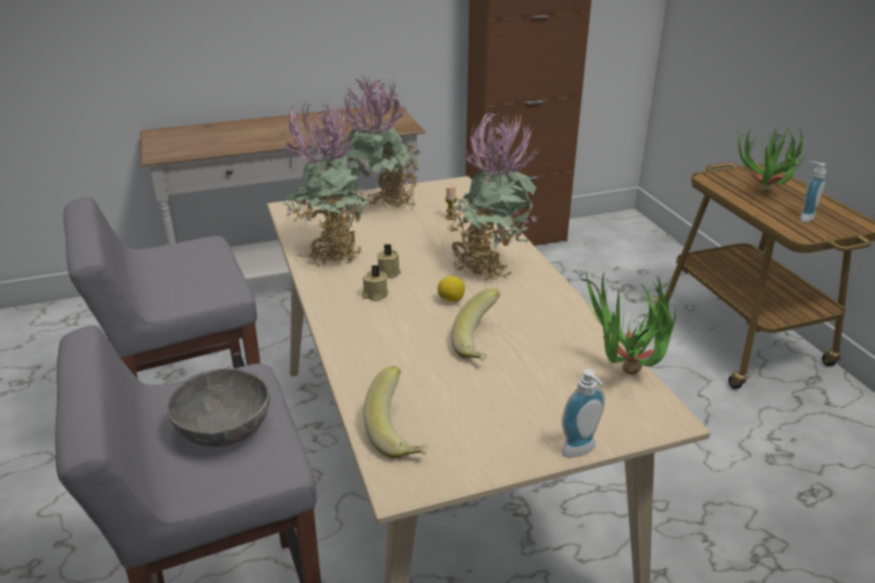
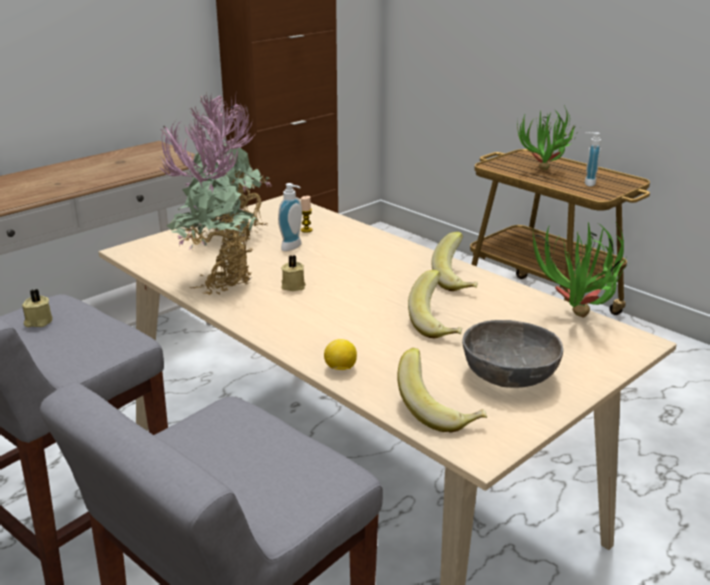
camera: 25 degrees left, 5 degrees down
(224, 429) = (251, 462): grey bowl -> grey bowl (509, 377)
(375, 294) = (298, 307): beige candle -> beige candle (38, 322)
(451, 300) = (376, 296): lemon -> lemon (340, 369)
(488, 266) = (382, 263): potted plant -> none
(543, 302) = (458, 280): none -> banana
(581, 451) = (600, 383): soap dispenser -> soap dispenser (294, 247)

